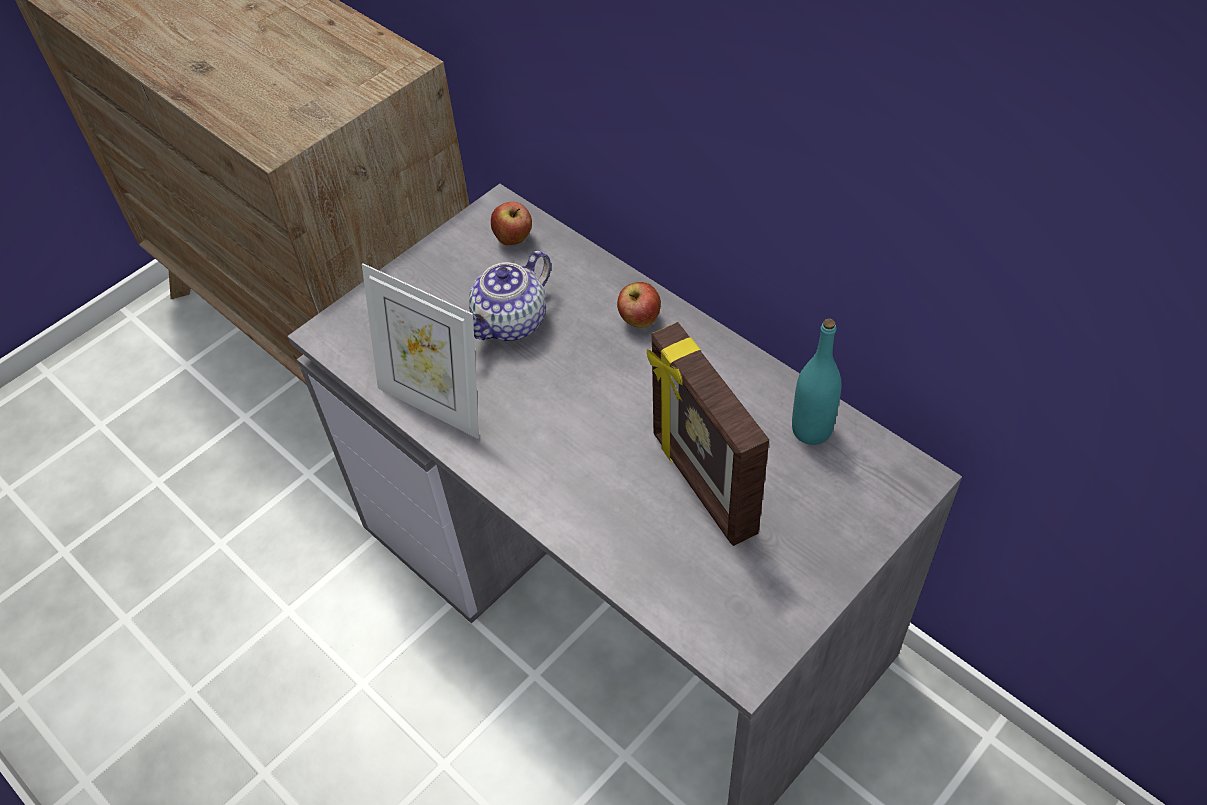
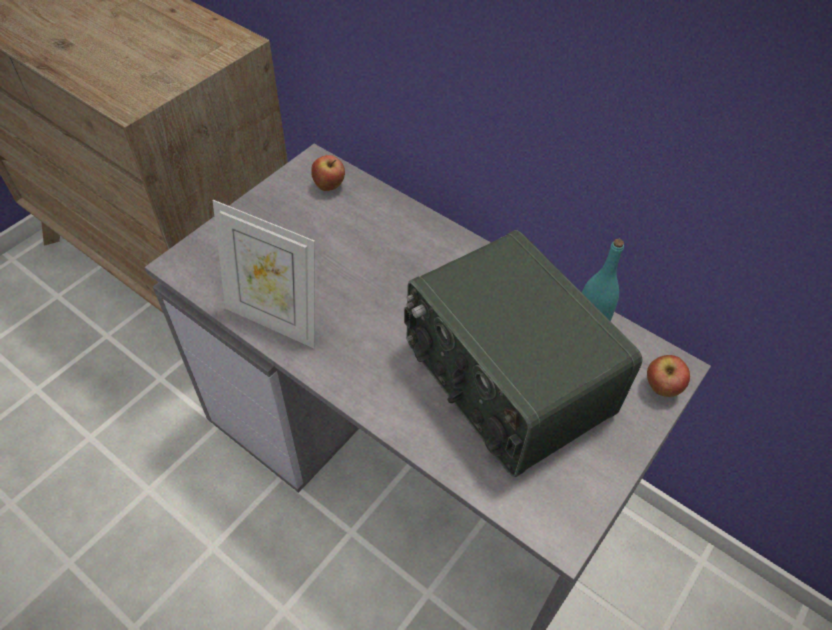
camera: 10 degrees left, 0 degrees up
(512, 321) = (334, 251): teapot -> none
(639, 321) = (438, 248): apple -> apple (661, 388)
(701, 484) = (504, 380): picture frame -> radio

